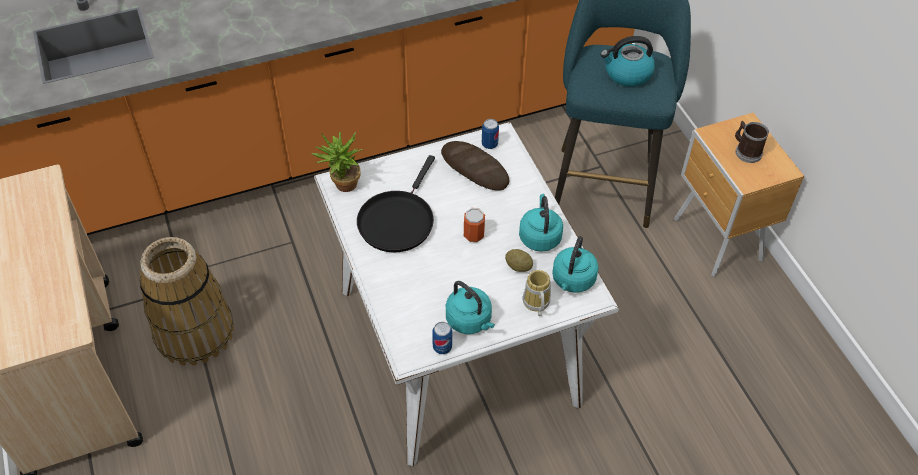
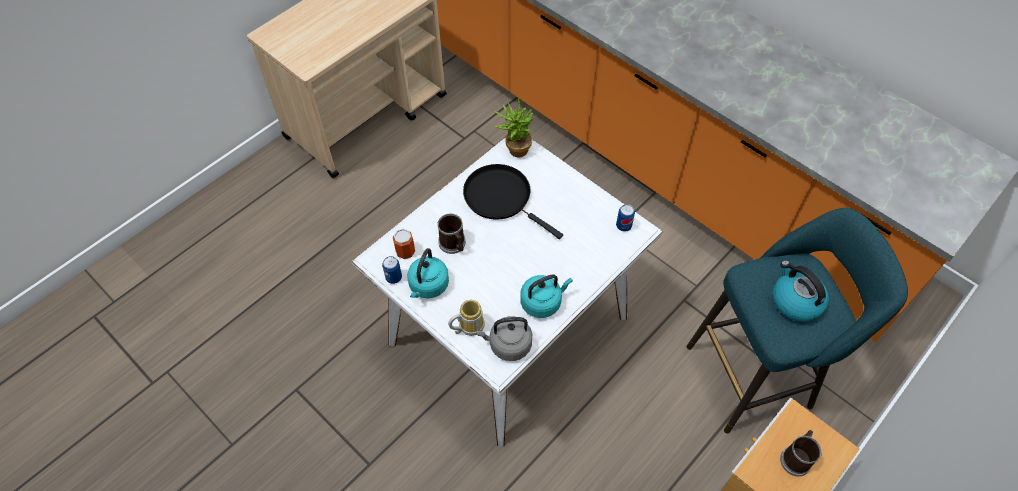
camera: 65 degrees right, 5 degrees up
(195, 332) = (431, 162): basket -> none
(397, 220) = (501, 197): black frying pan -> black frying pan turned 45 degrees clockwise
(431, 281) = (453, 244): none -> mug
(473, 235) = (516, 254): can -> can (405, 252)
(474, 169) = (588, 226): bread -> none
(518, 266) = (501, 299): potato -> none
(572, 281) = (508, 345): turquoise kettle -> grey kettle

